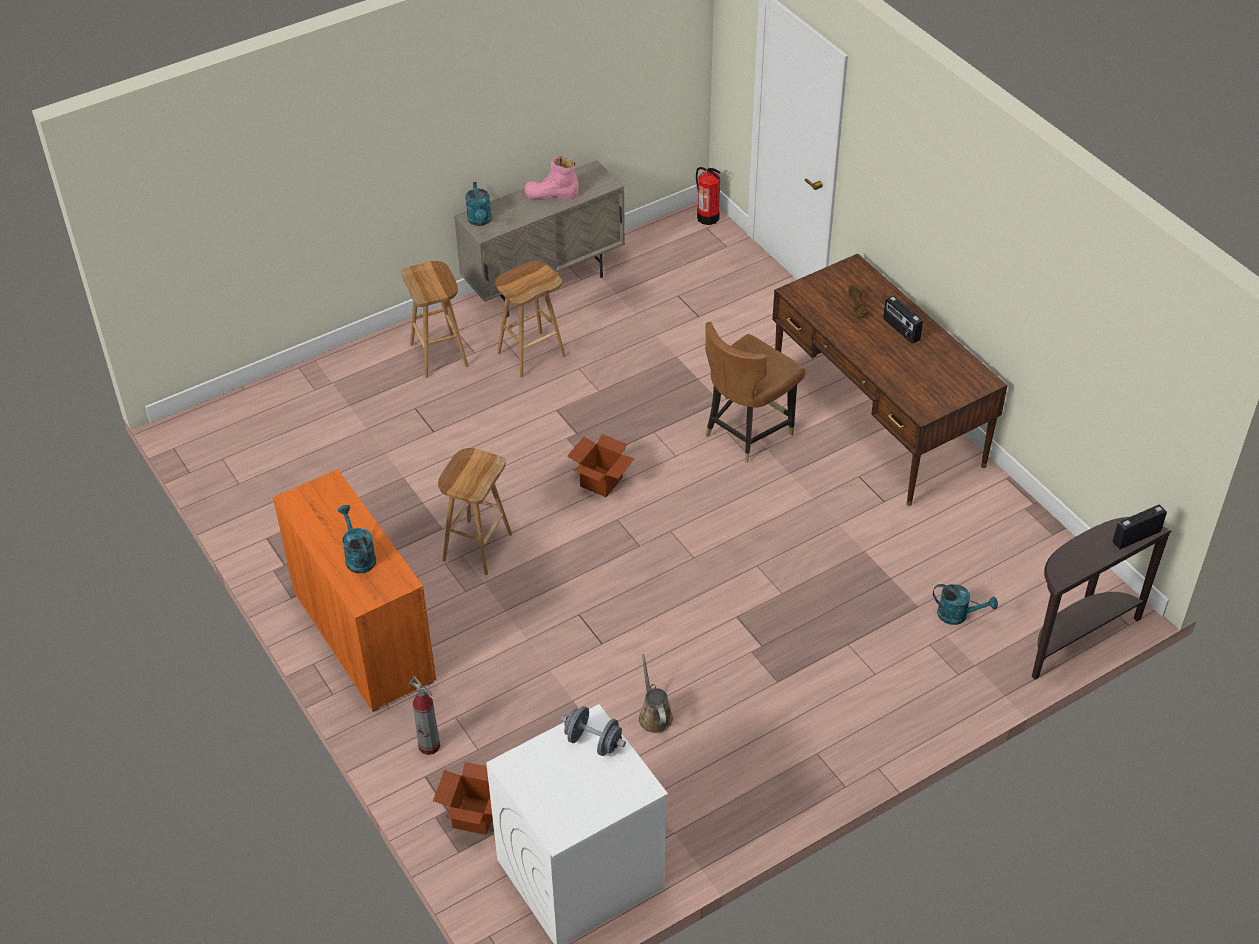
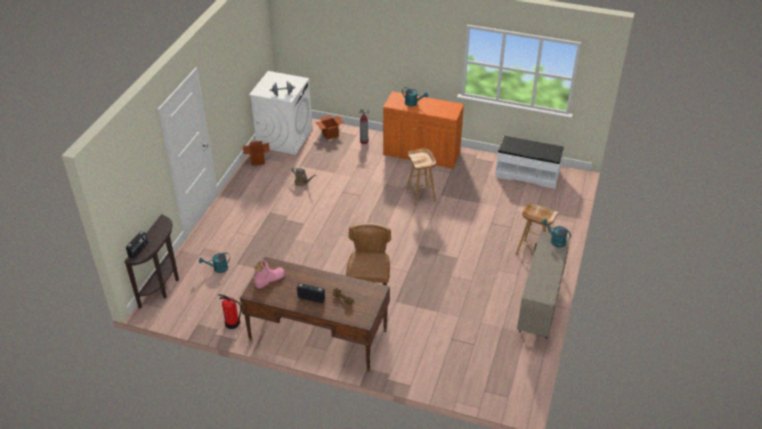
camera: 140 degrees right, 5 degrees down
(253, 477) = (527, 174): none -> white bench
(531, 354) = (498, 275): brown stool -> none
(551, 194) = (546, 273): pink boot -> pink boot (269, 279)
(601, 481) = (405, 241): cardboard box -> cardboard box (257, 160)
(708, 217) = (515, 404): fire extinguisher -> fire extinguisher (232, 324)

